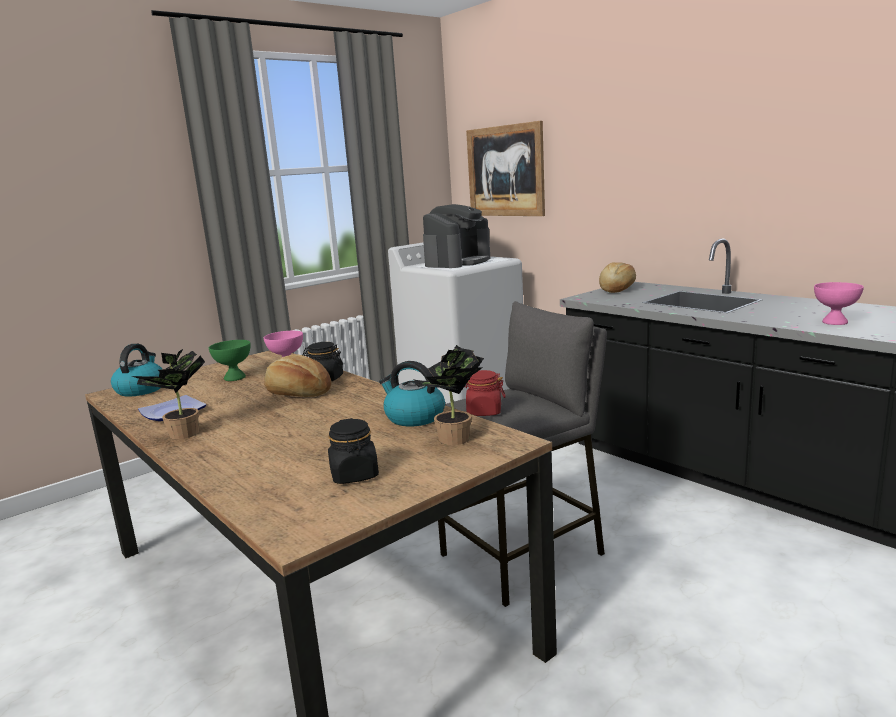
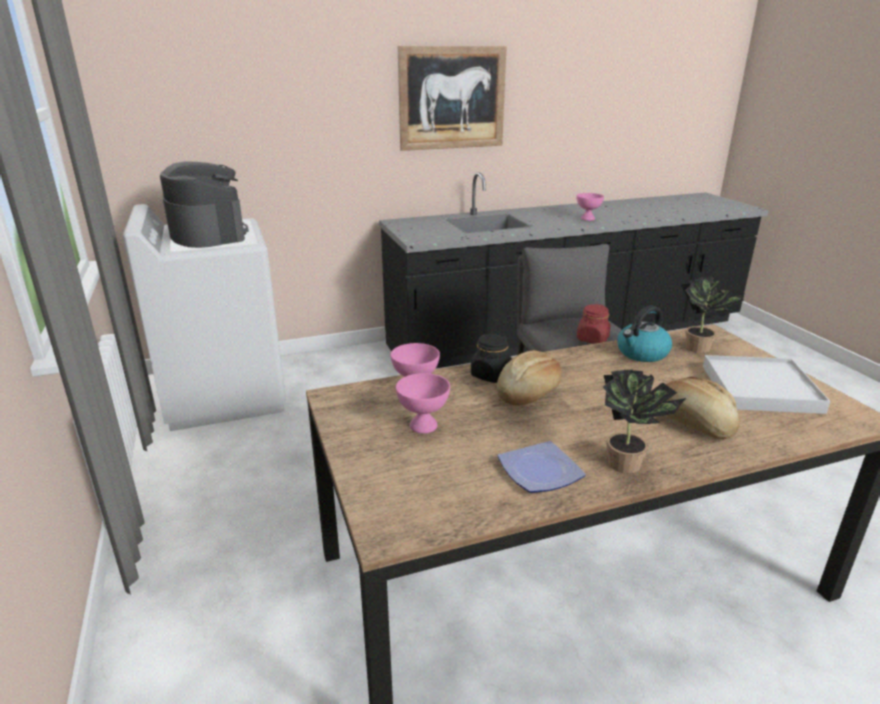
camera: 70 degrees left, 10 degrees up
(141, 389) = (400, 502): kettle -> none
(234, 378) = (424, 426): green bowl -> pink bowl
(354, 475) = (760, 388): black jar -> white tray
(505, 171) = (194, 115): picture -> picture (452, 98)
(616, 289) = (405, 228): bread -> bread (692, 423)

